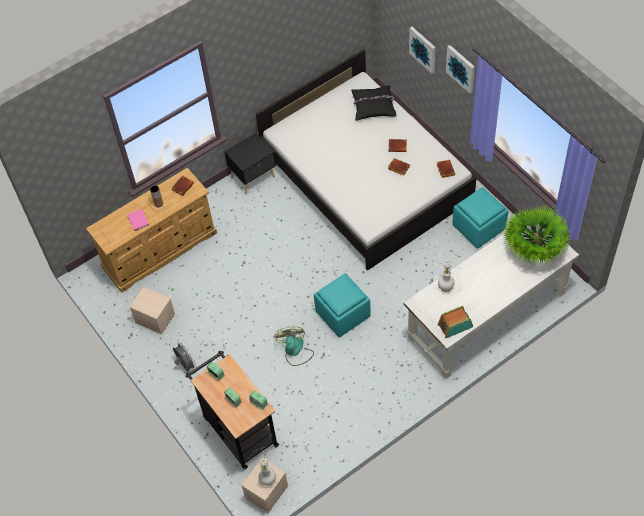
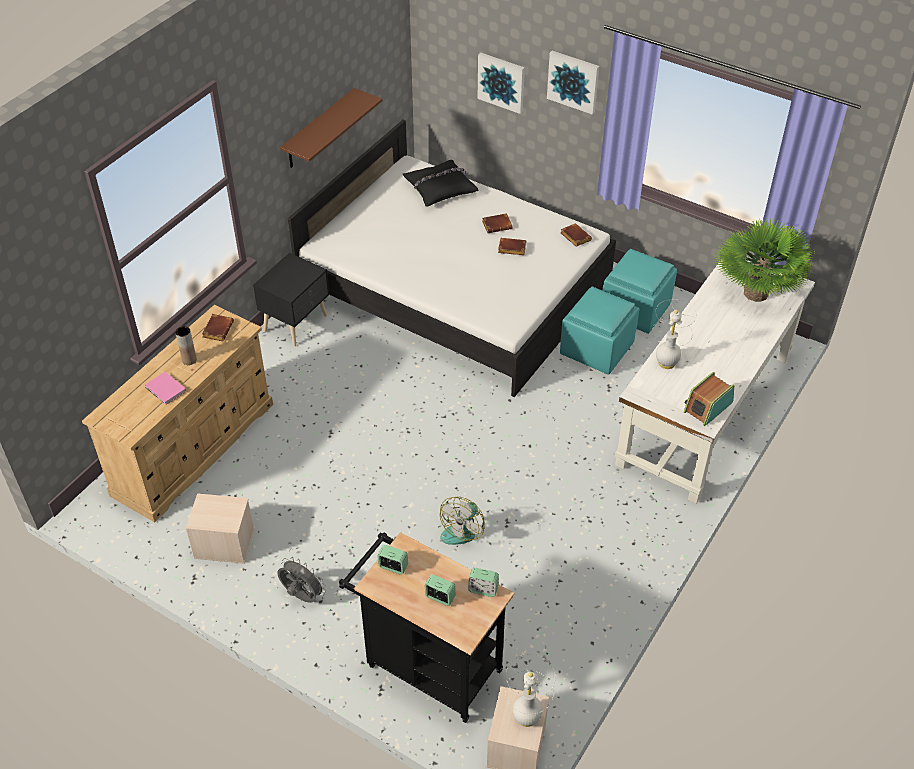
camera: 25 degrees left, 10 degrees down
(287, 60) = (319, 129): none -> brown shelf
(295, 351) = (463, 528): fan -> fan turned 120 degrees counterclockwise
(343, 314) = (508, 460): turquoise ottoman -> turquoise ottoman (596, 348)

